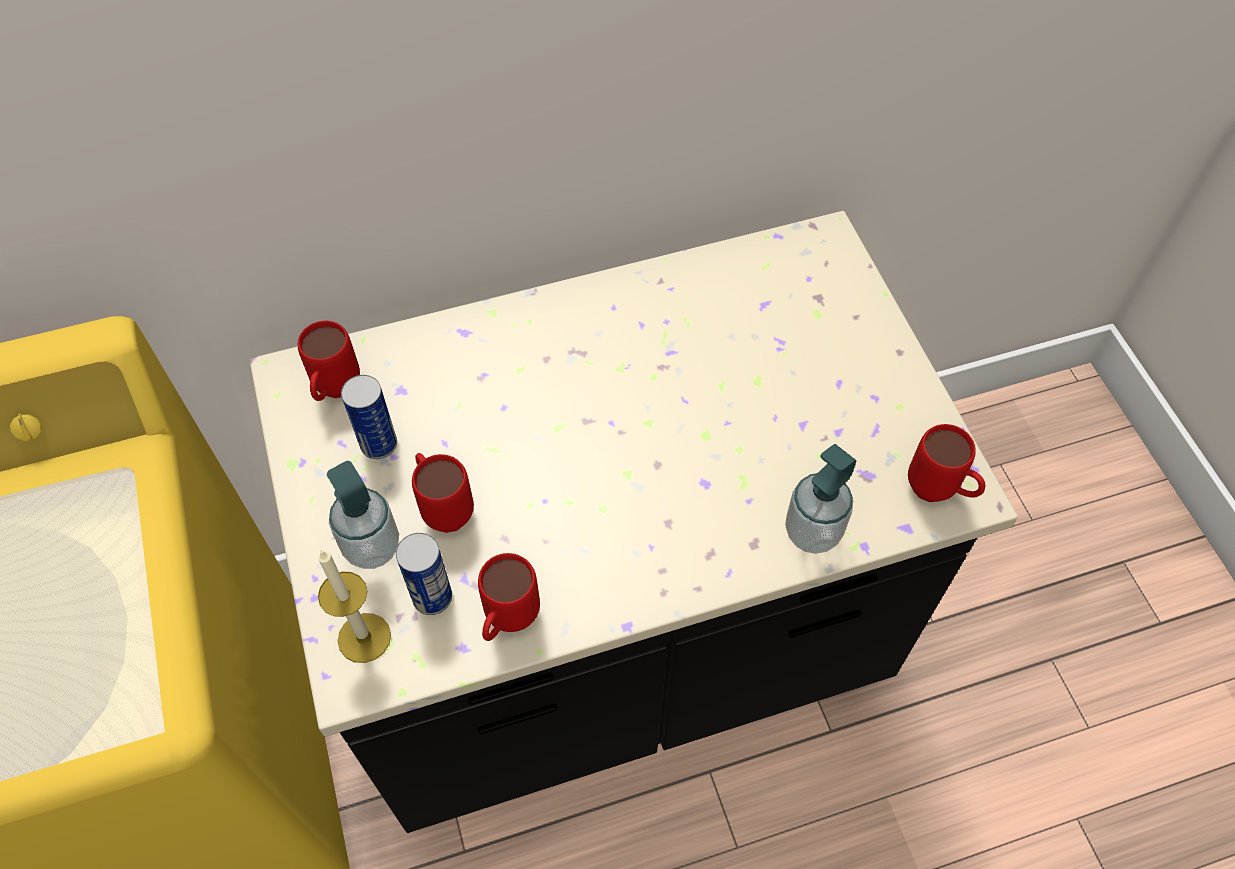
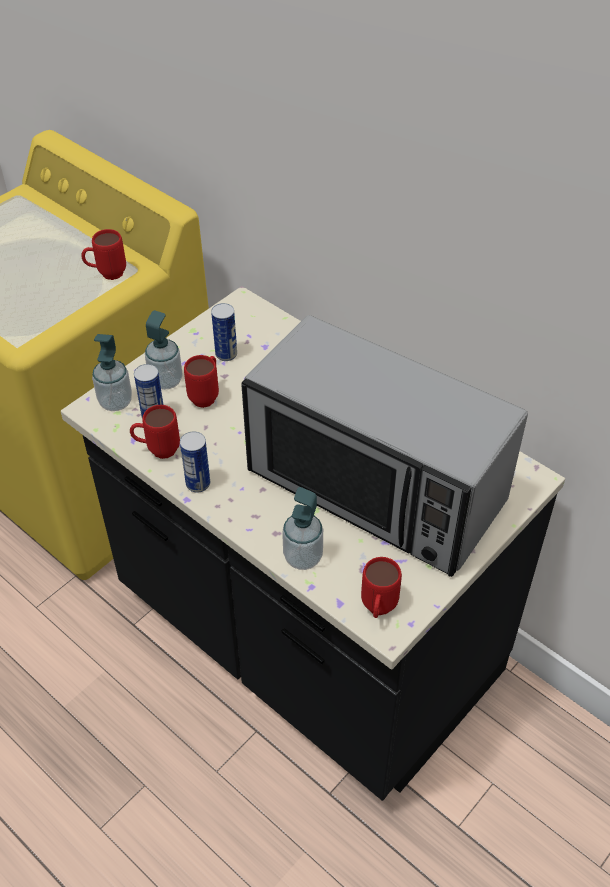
camera: 60 degrees right, 10 degrees down
(334, 392) = (244, 324): red mug -> red mug (106, 275)
(364, 637) = (115, 402): candle -> soap dispenser
(607, 598) = (198, 483): none -> can
(745, 395) = (375, 487): none -> microwave

